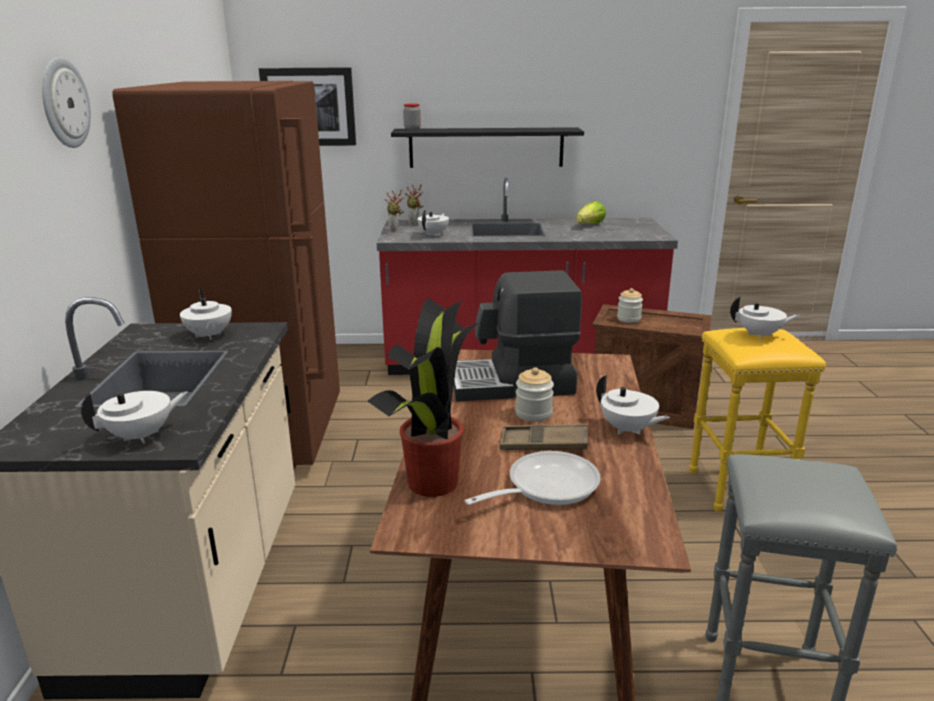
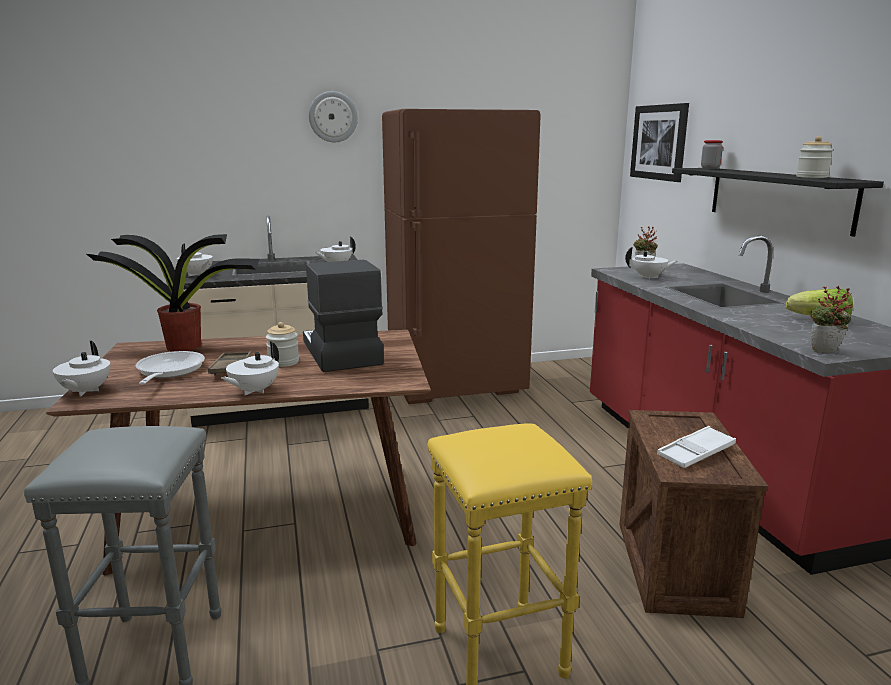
camera: 75 degrees right, 5 degrees down
(415, 224) = (681, 270): potted plant -> potted plant (824, 352)
(545, 486) = (168, 371): frying pan -> frying pan turned 135 degrees counterclockwise
(628, 319) = (671, 428): jar -> jar (811, 177)
(668, 321) = (696, 452): none -> white tray
(760, 335) = (506, 440): white teapot -> white teapot (85, 391)

